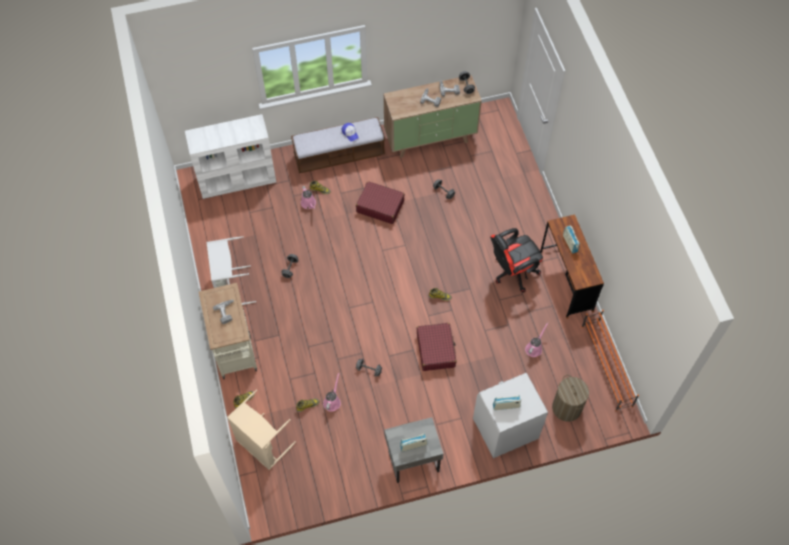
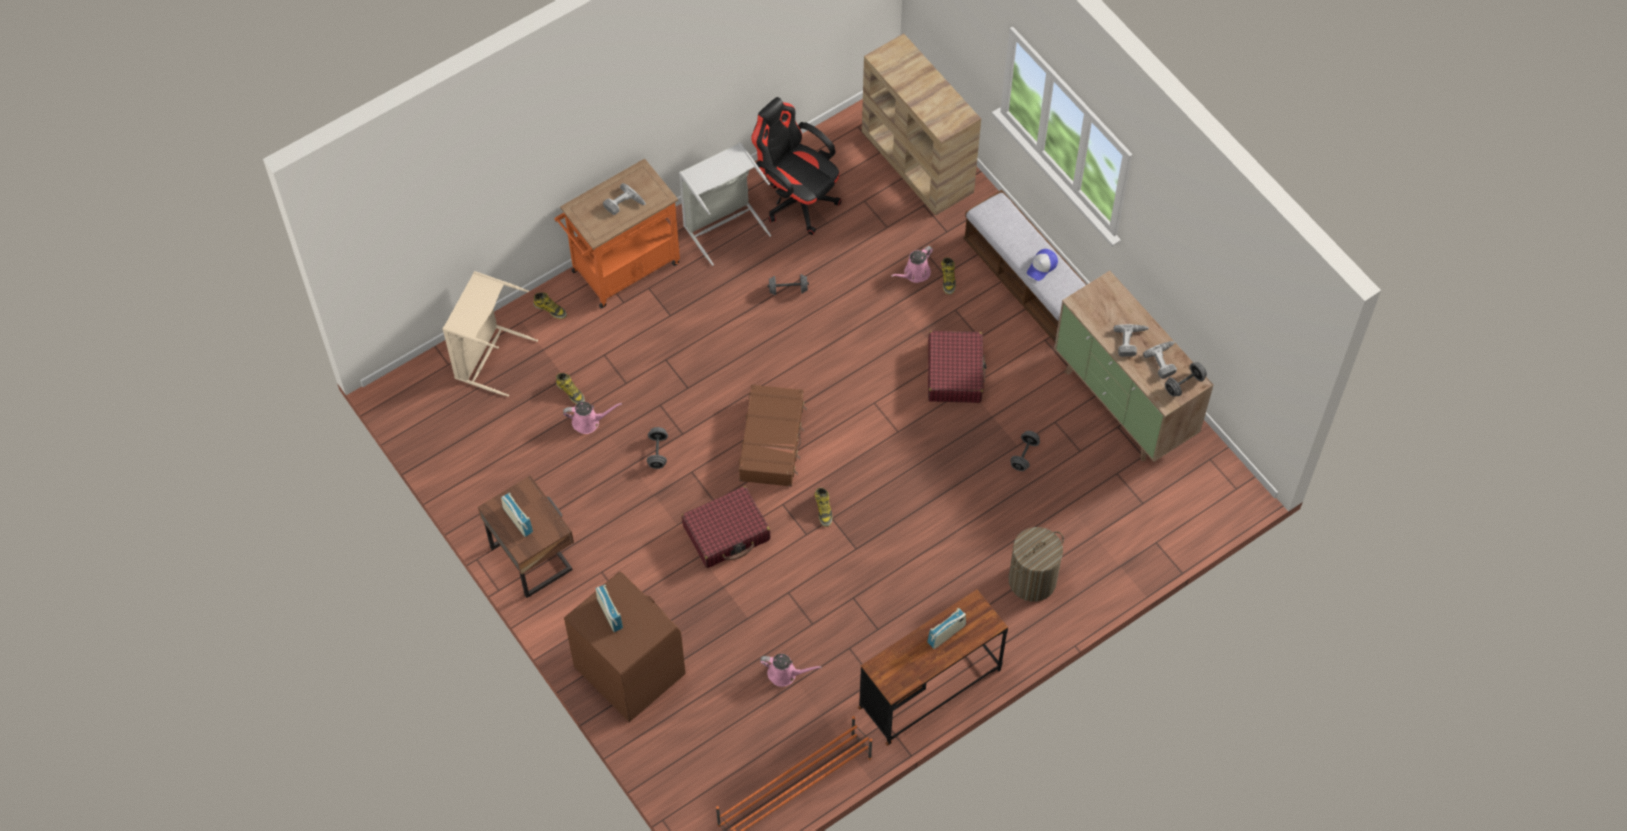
camera: 70 degrees right, 0 degrees up
(235, 350) = (623, 269): beige cart -> orange cart
(236, 178) = (918, 161): white bookcase -> brown bookcase
(386, 308) = (772, 441): none -> brown suitcase
(412, 460) = (533, 557): grey nightstand -> brown nightstand
(504, 427) = (631, 668): white washing machine -> brown washing machine
(512, 273) = (910, 602): black office chair -> black office chair (797, 199)
(567, 408) = (696, 749): laundry basket -> laundry basket (1032, 580)

